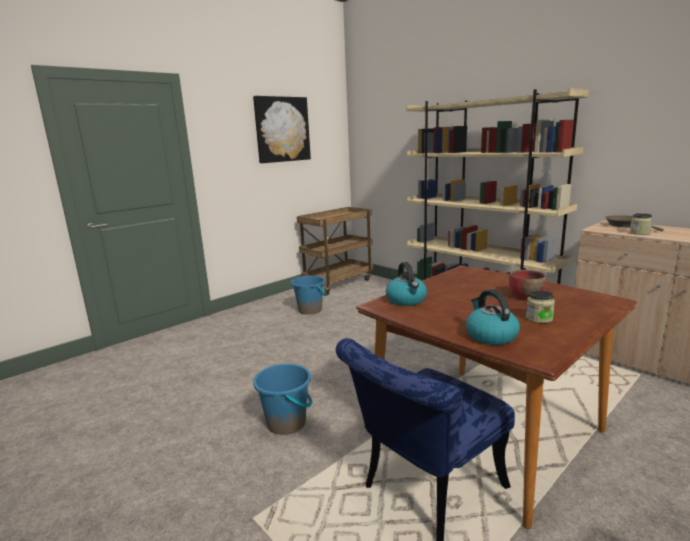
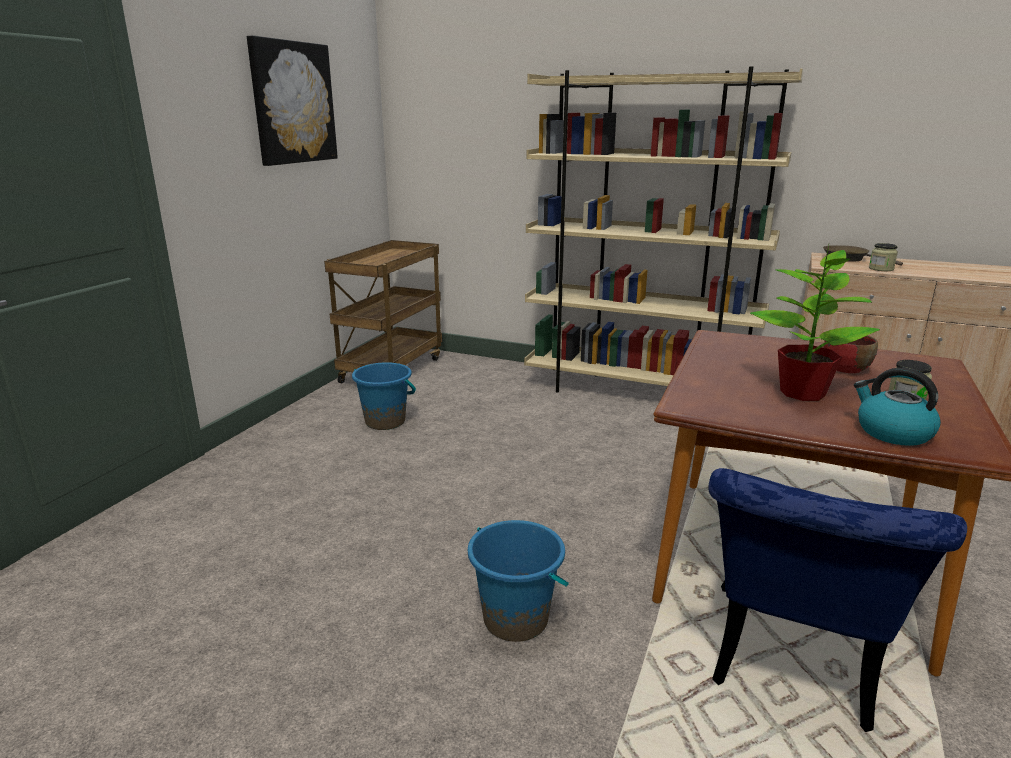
camera: 25 degrees left, 5 degrees up
(406, 300) = (712, 393): kettle -> none
(468, 306) = (802, 392): none -> potted plant

